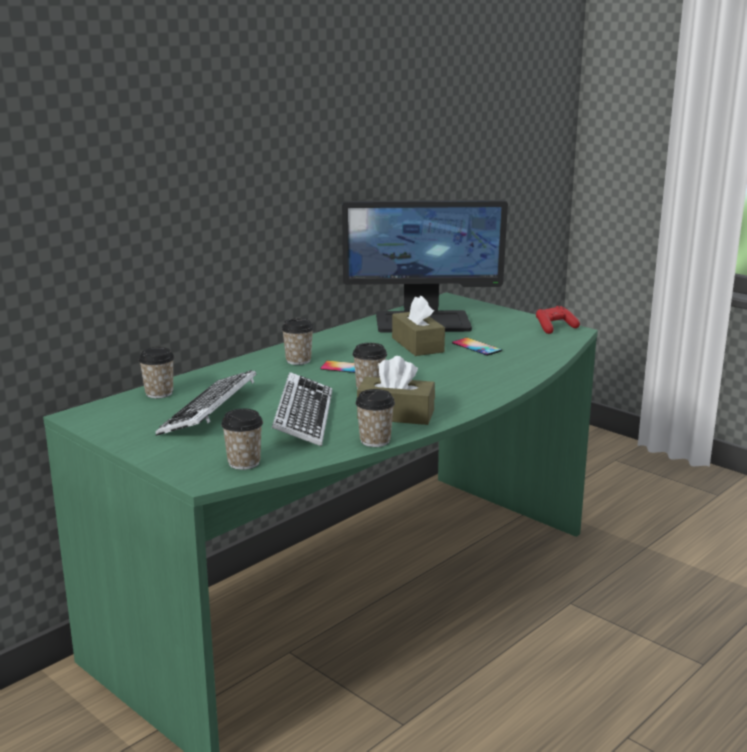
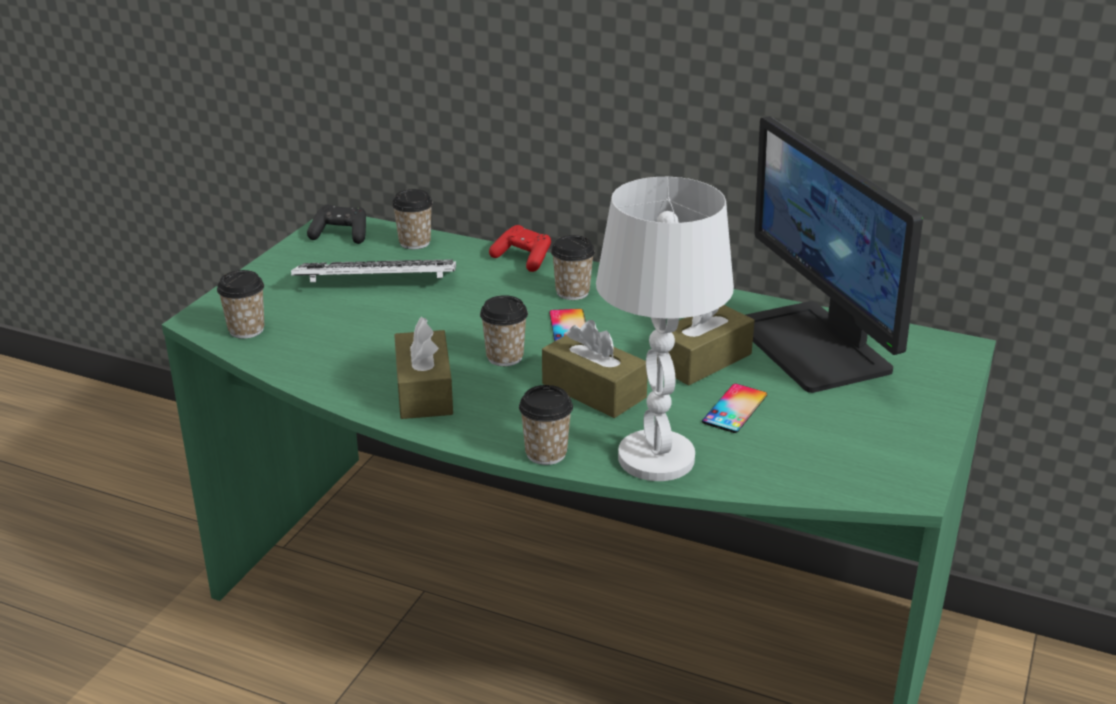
camera: 70 degrees right, 10 degrees up
(108, 416) = (340, 235): none -> black game controller
(303, 417) = (386, 334): keyboard -> none
(375, 441) = (334, 392): cup -> cup (546, 453)
(432, 373) = (593, 390): none -> brown tissue box
(516, 370) = (655, 458): none -> white table lamp
(555, 328) = (902, 468): red game controller -> red game controller (523, 259)

